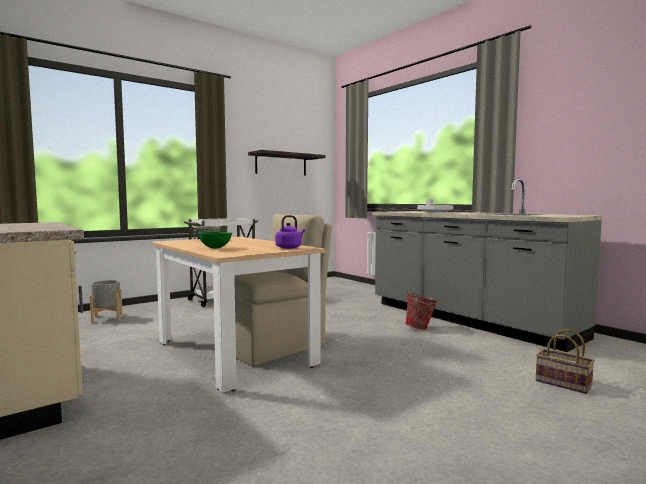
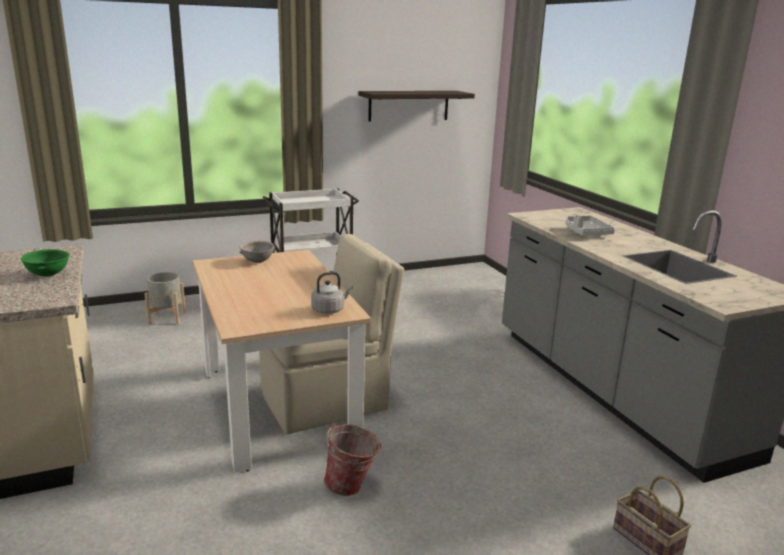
camera: 15 degrees right, 15 degrees up
(216, 248) = (244, 300): green bowl -> green bowl (49, 275)
(289, 247) = (329, 310): purple kettle -> grey kettle
(421, 328) = (532, 397): bucket -> bucket (352, 487)

